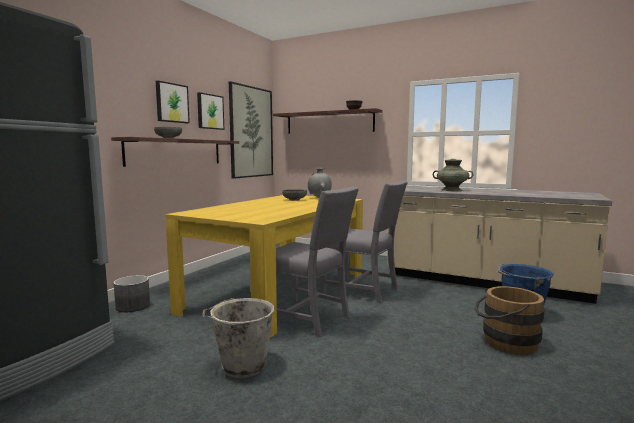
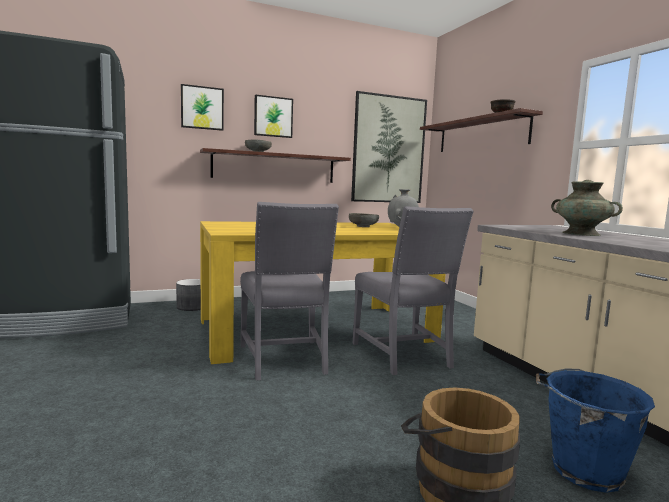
camera: 40 degrees right, 0 degrees up
(209, 111) = (324, 125): picture -> picture (202, 108)
(242, 366) = (152, 375): grey bucket -> none

